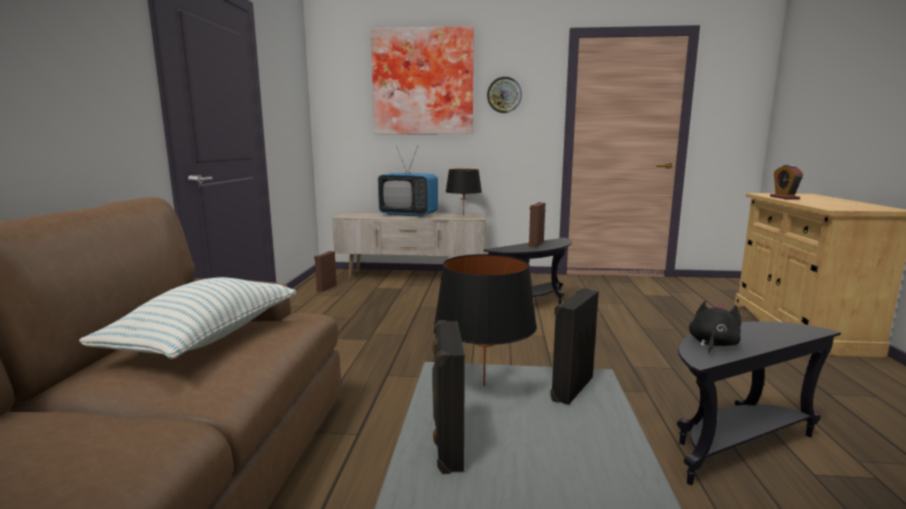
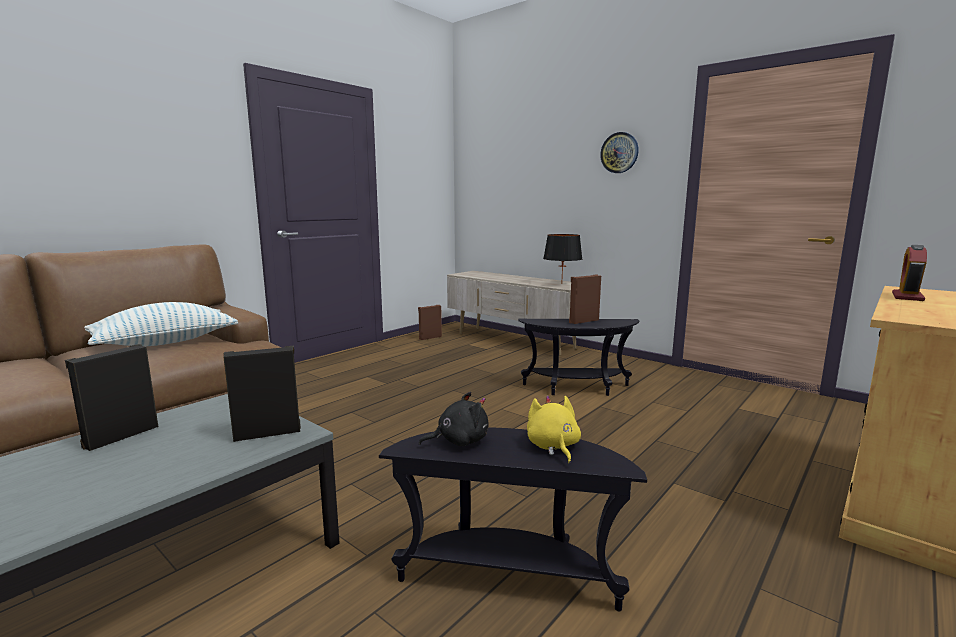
camera: 35 degrees right, 0 degrees up
(408, 214) = (514, 278): television -> none
(423, 82) = (542, 144): picture -> none
(484, 386) = (228, 413): black table lamp -> none
(761, 330) = (553, 446): none -> yellow plush toy

